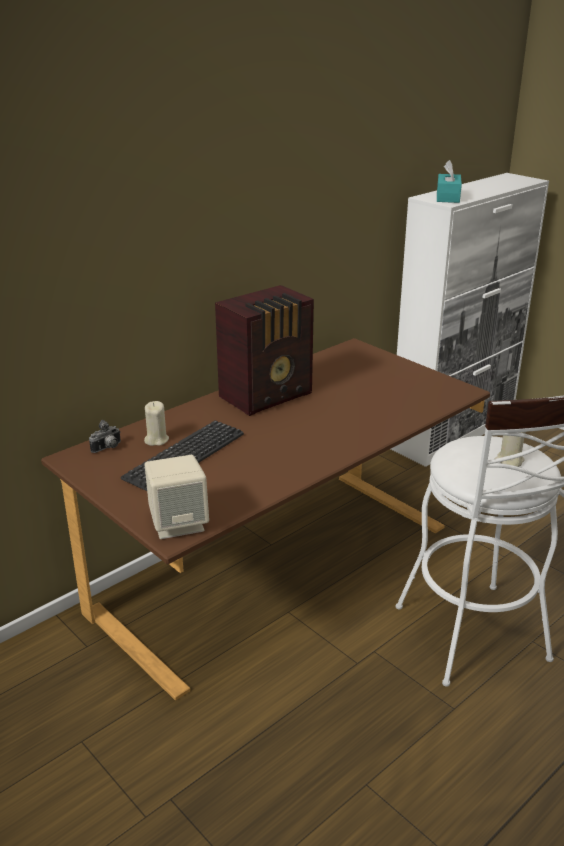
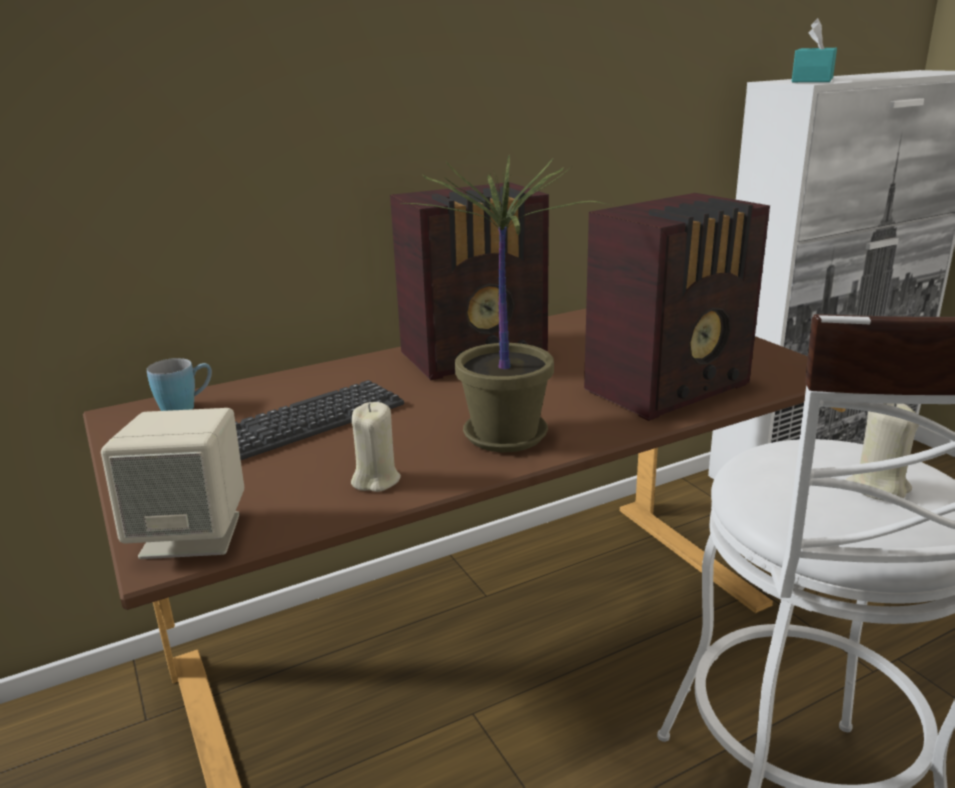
camera: 15 degrees right, 5 degrees down
(107, 448) = (186, 407): camera -> blue mug
(156, 440) = (266, 401): beige candle -> beige candle (376, 480)
(314, 450) = (508, 437): none -> potted plant
(391, 409) = (671, 388): none -> radio

